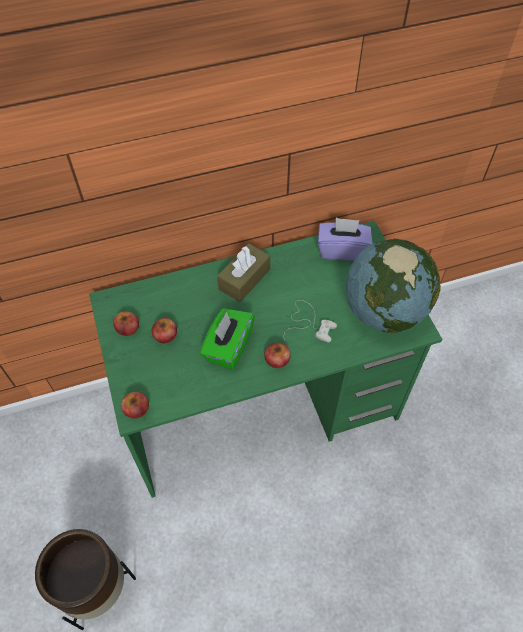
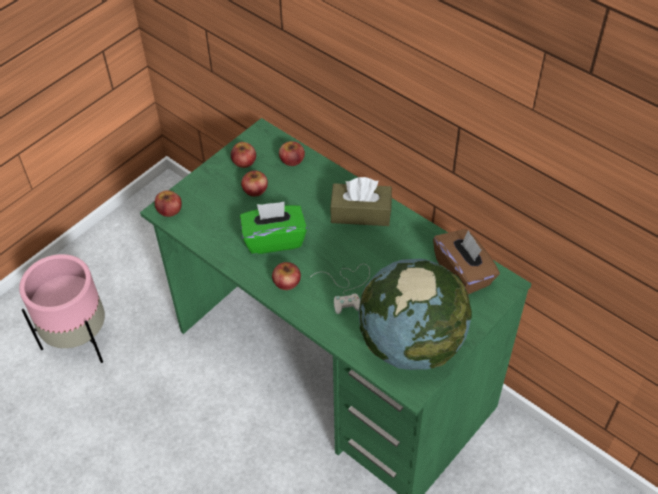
camera: 60 degrees right, 5 degrees down
(97, 589) = (78, 339): brown planter -> pink planter
(154, 295) = (292, 160): none -> apple
(342, 250) = (463, 273): purple tissue box -> brown tissue box

